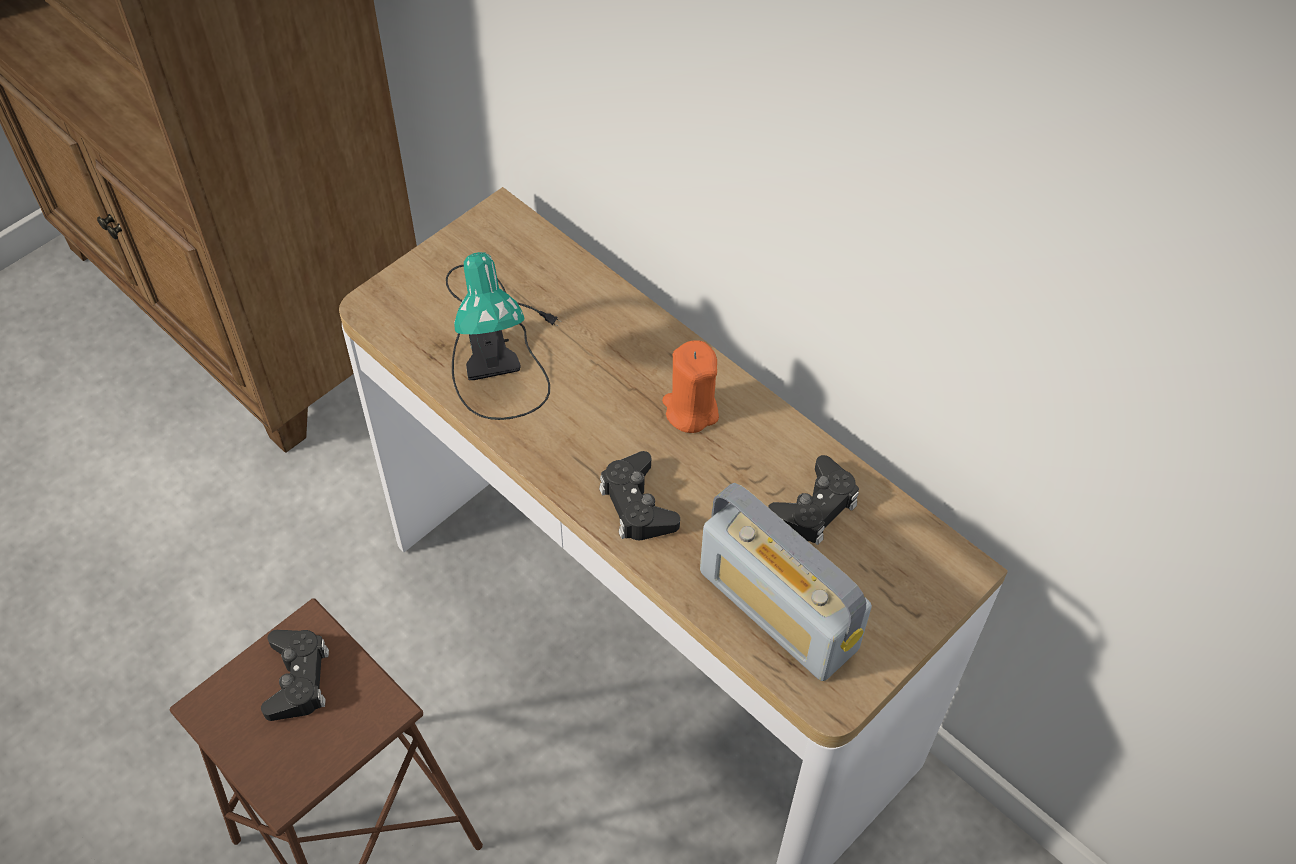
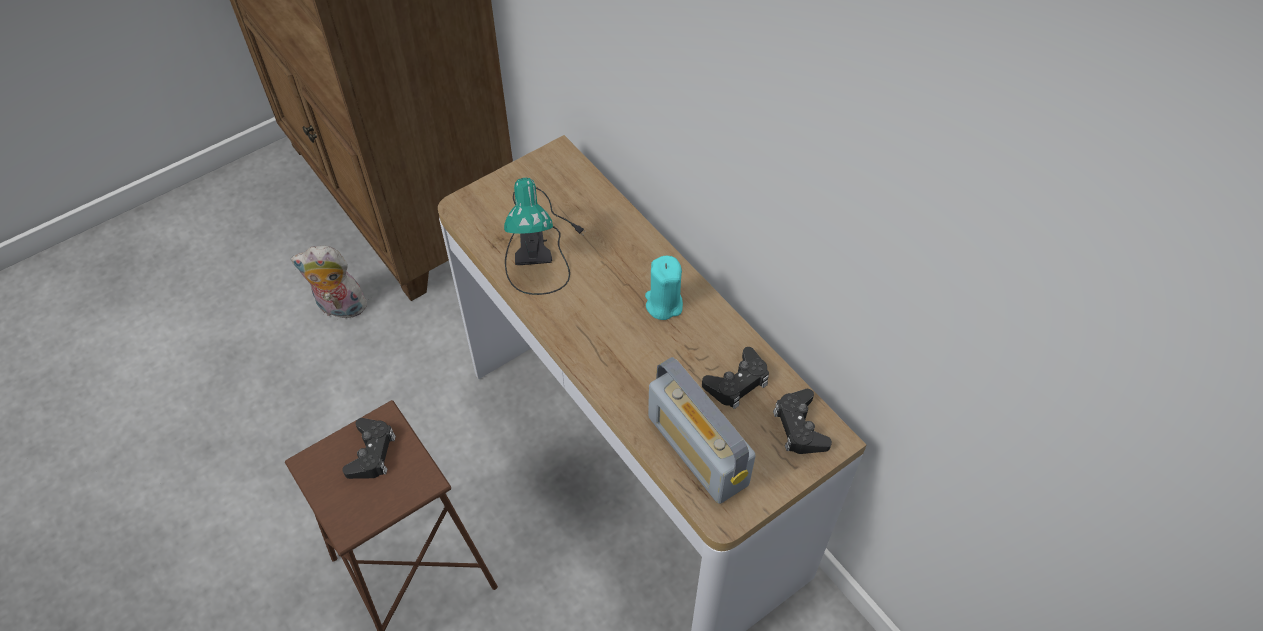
camera: 10 degrees right, 0 degrees up
(182, 476) = (340, 308): none -> plush toy
(637, 504) = (614, 364): black game controller -> black game controller (800, 427)
(690, 410) = (663, 304): orange candle -> turquoise candle

